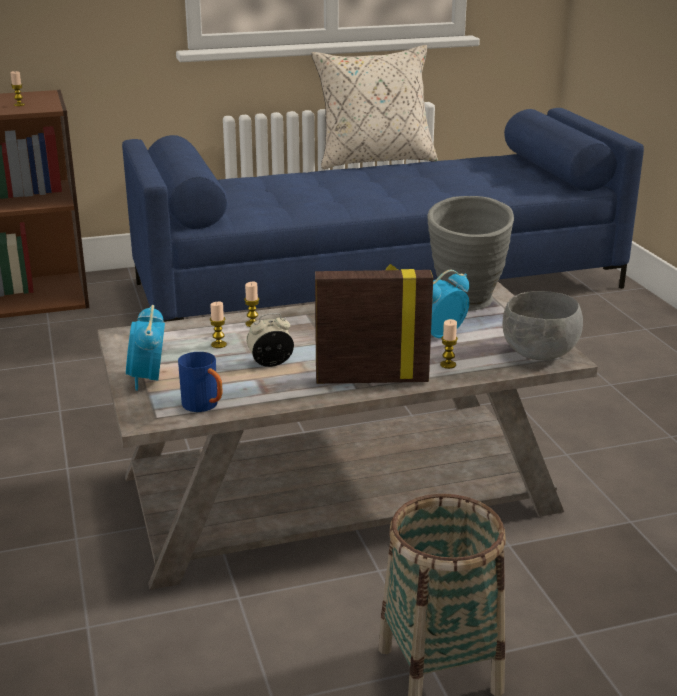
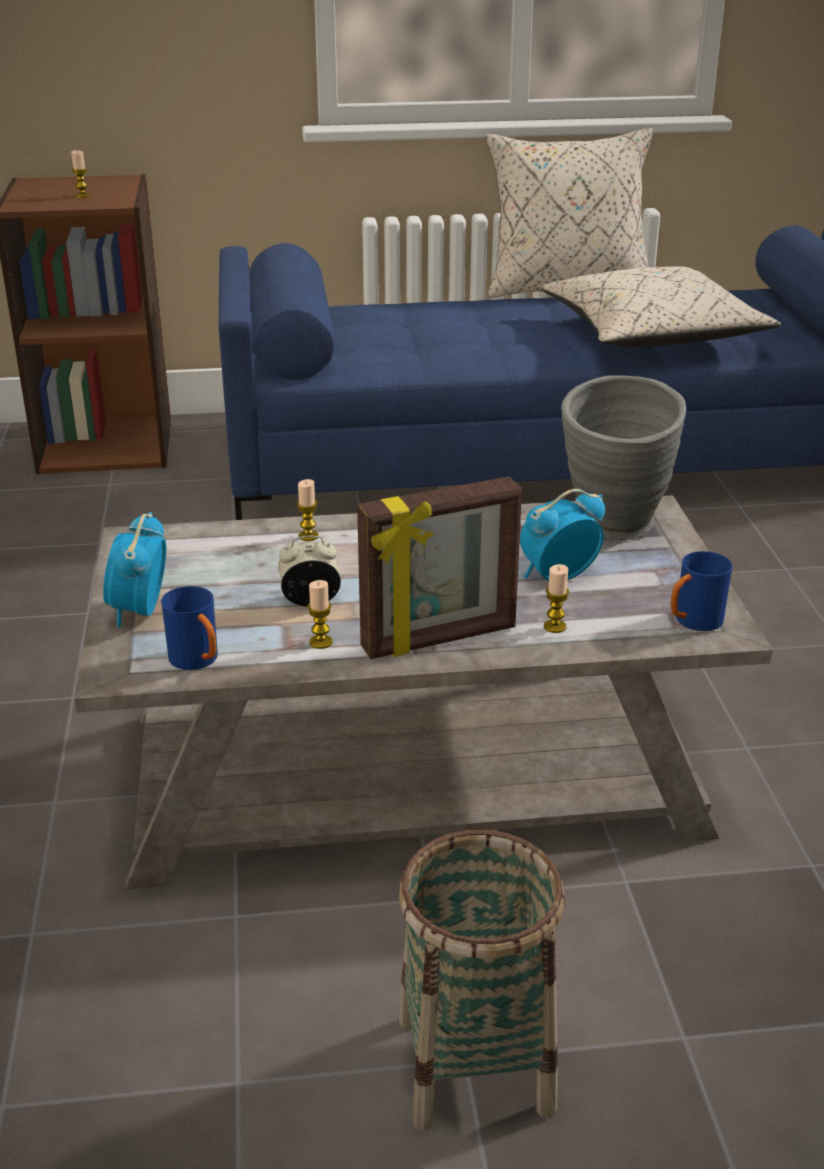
camera: 10 degrees right, 5 degrees up
(218, 345) = (251, 565): candle -> candle (321, 642)
(371, 379) = (439, 639): picture frame -> picture frame turned 150 degrees clockwise
(445, 186) = (652, 335): none -> beige pillow
(539, 355) = (692, 623): grey bowl -> blue mug

